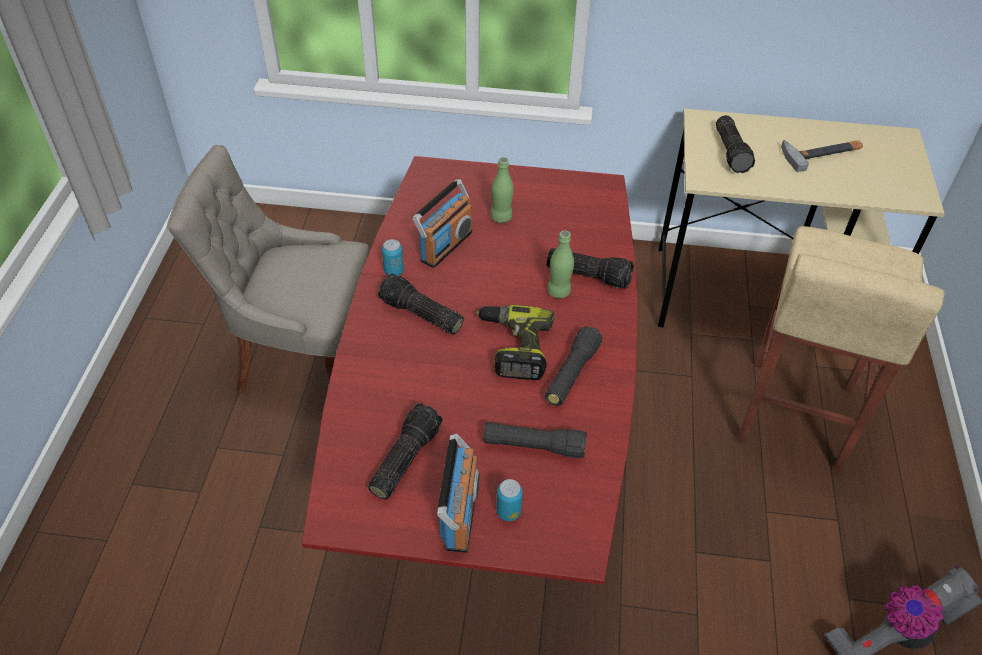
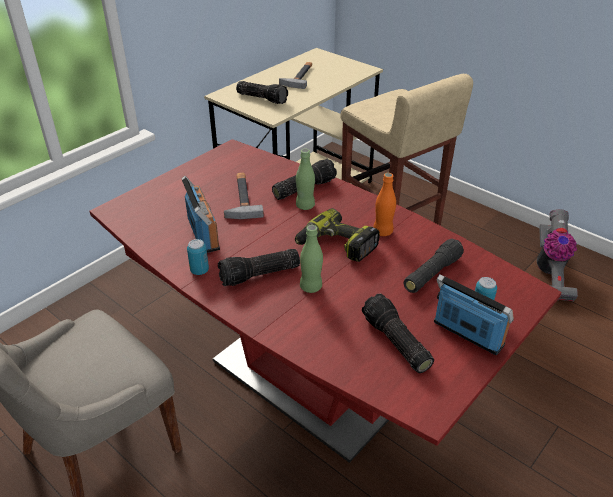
camera: 55 degrees left, 10 degrees down
(501, 217) = (207, 199): green bottle -> green bottle (311, 287)
(526, 238) = (241, 197): none -> hammer
(571, 374) = (383, 231): black flashlight -> orange bottle

